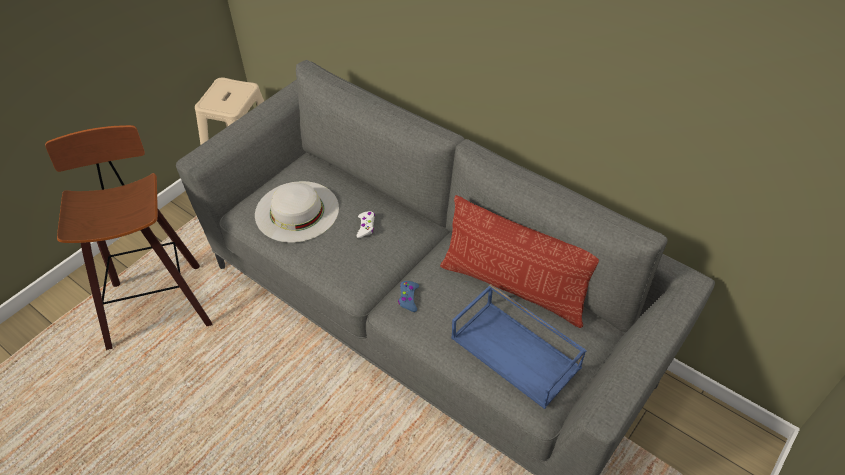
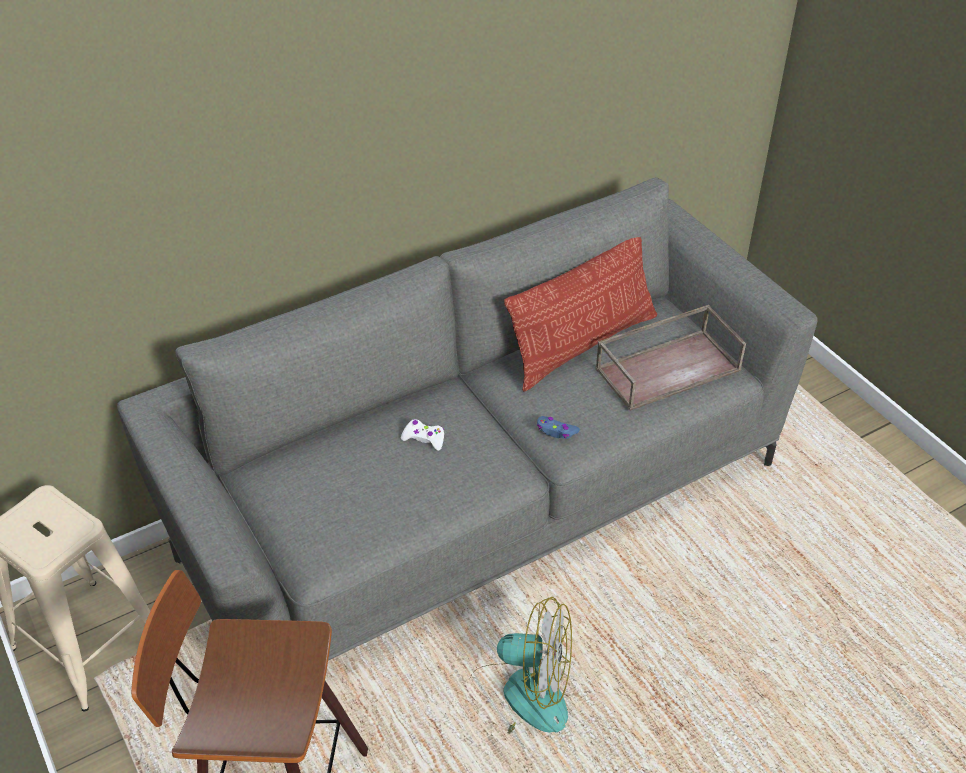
camera: 70 degrees left, 5 degrees down
(271, 393) = (518, 697): none -> fan
(297, 211) = (354, 499): white hat -> none
(517, 352) = (668, 368): blue tray -> brown tray

